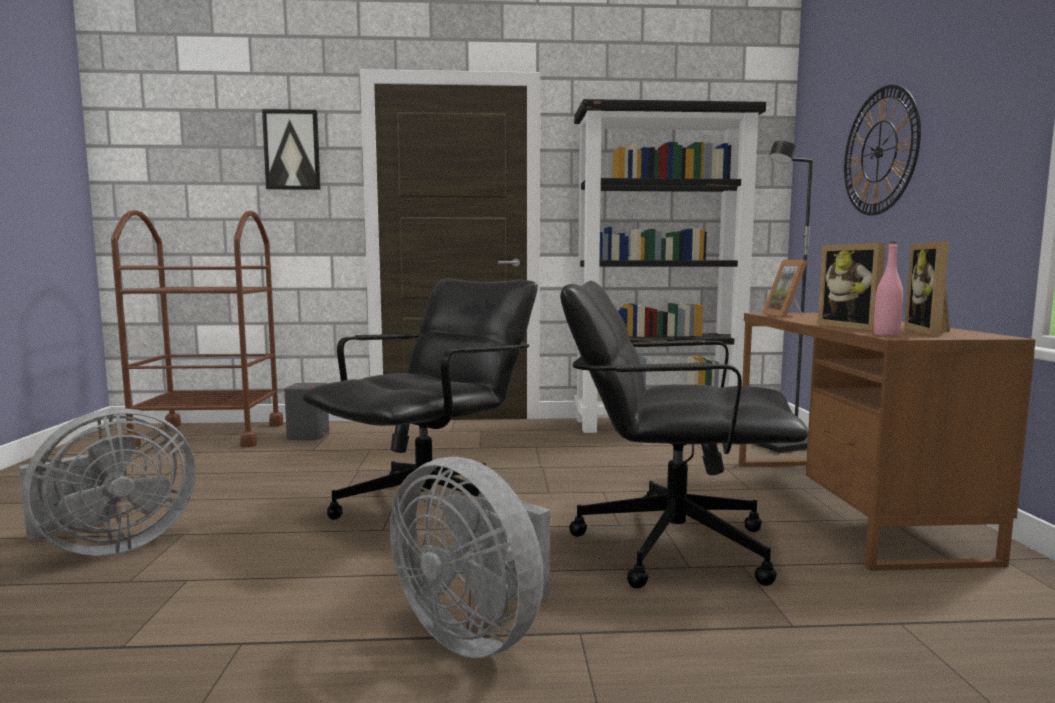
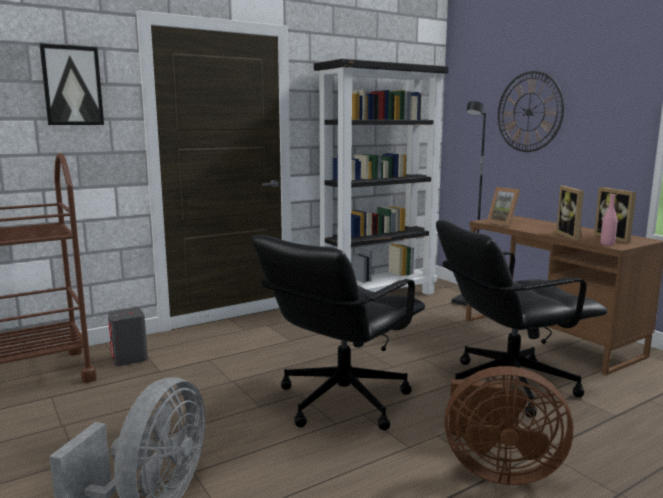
camera: 30 degrees left, 5 degrees up
(428, 511) = (341, 400): black office chair -> black office chair turned 150 degrees counterclockwise
(475, 632) = (497, 470): grey fan -> brown fan
(853, 327) = (572, 236): picture frame -> picture frame turned 45 degrees clockwise

